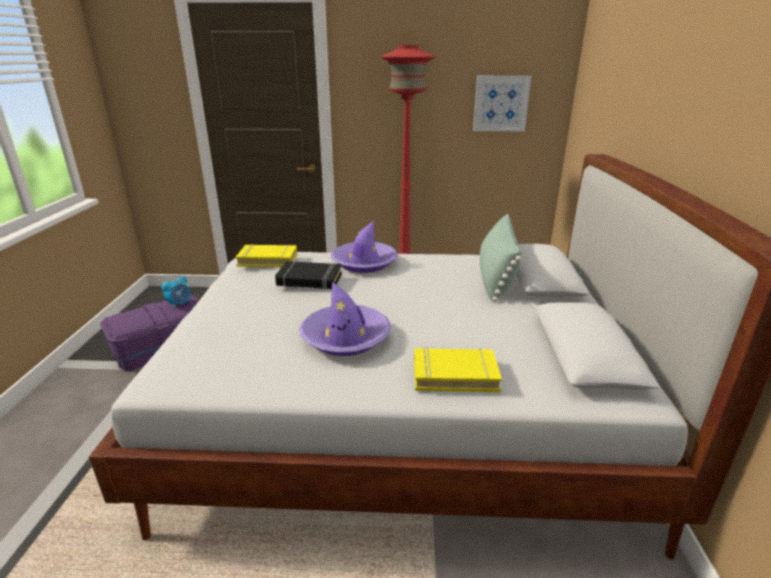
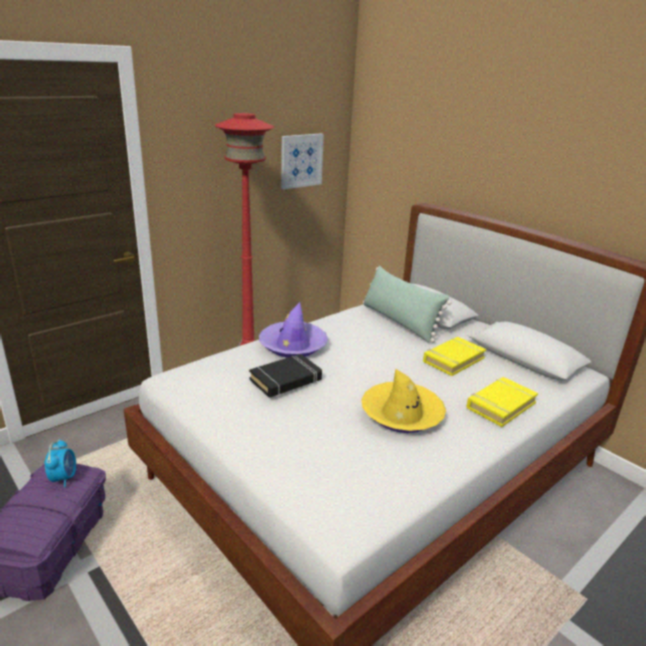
camera: 45 degrees left, 0 degrees up
(268, 260) = (207, 376): yellow book -> yellow book (453, 359)
(346, 337) = (402, 414): purple hat -> yellow hat

